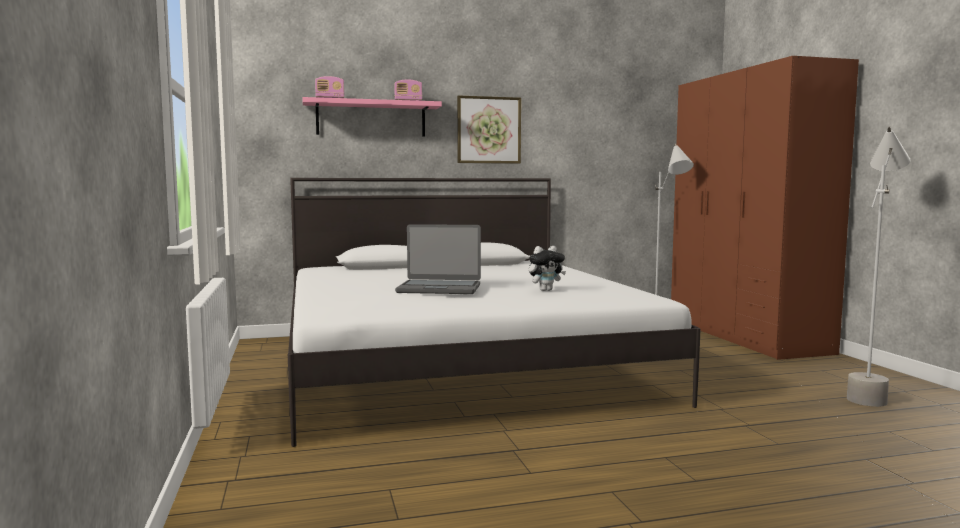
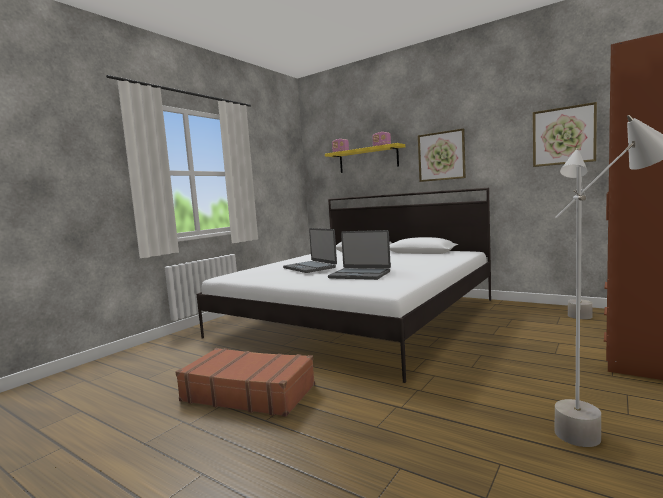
camera: 50 degrees right, 0 degrees up
(371, 119) = (368, 159): pink shelf -> yellow shelf
(545, 290) = (360, 275): plush toy -> laptop
(598, 469) = (248, 393): none -> brown suitcase
(624, 127) = (563, 136): none -> picture

